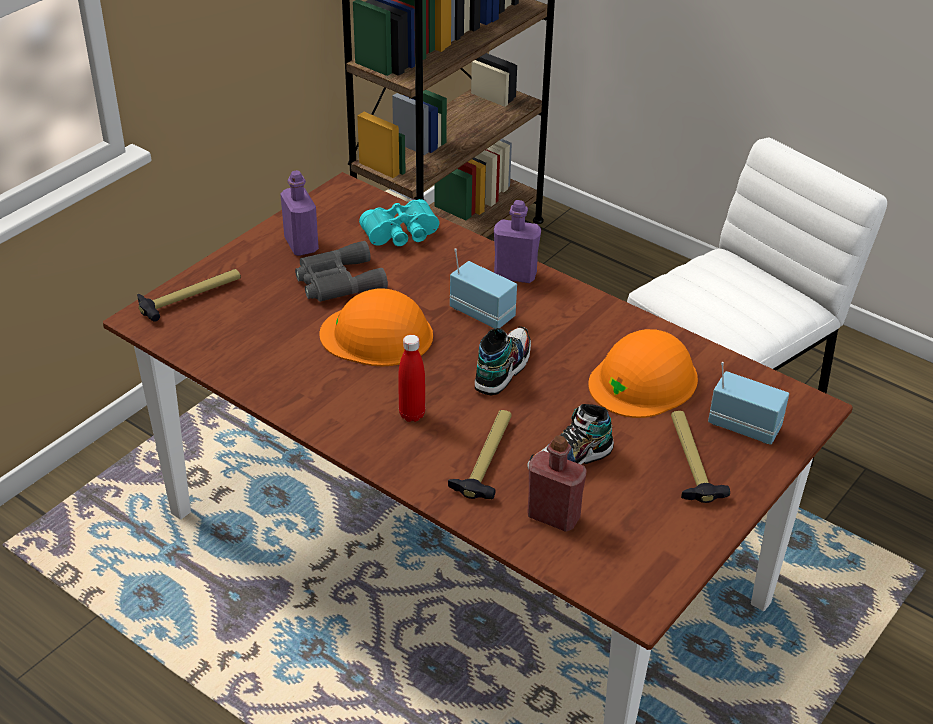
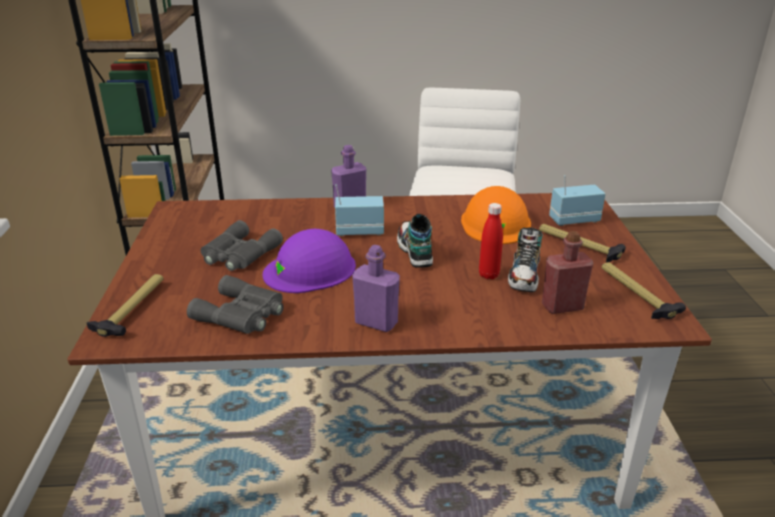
camera: 40 degrees left, 10 degrees down
(263, 352) = (242, 314): none -> grey binoculars
(301, 245) = (182, 246): purple bottle -> purple bottle (376, 322)
(377, 335) = (310, 269): orange hard hat -> purple hard hat
(402, 235) = (249, 216): turquoise binoculars -> none
(412, 414) = (399, 299): red bottle -> red bottle (488, 275)
(486, 458) = (479, 298): hammer -> hammer (635, 294)

